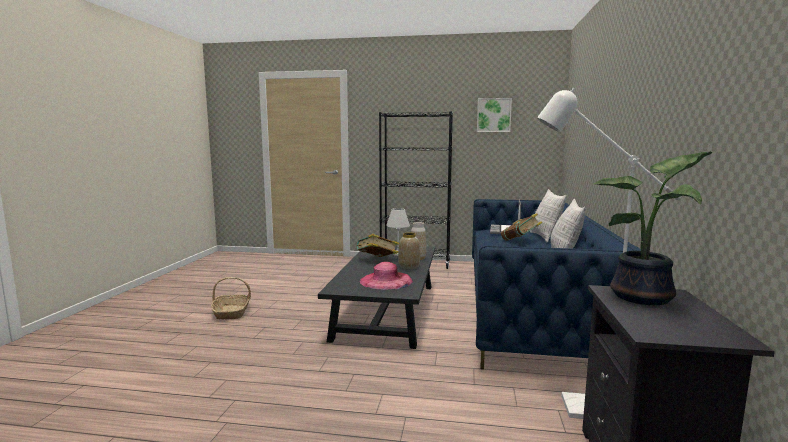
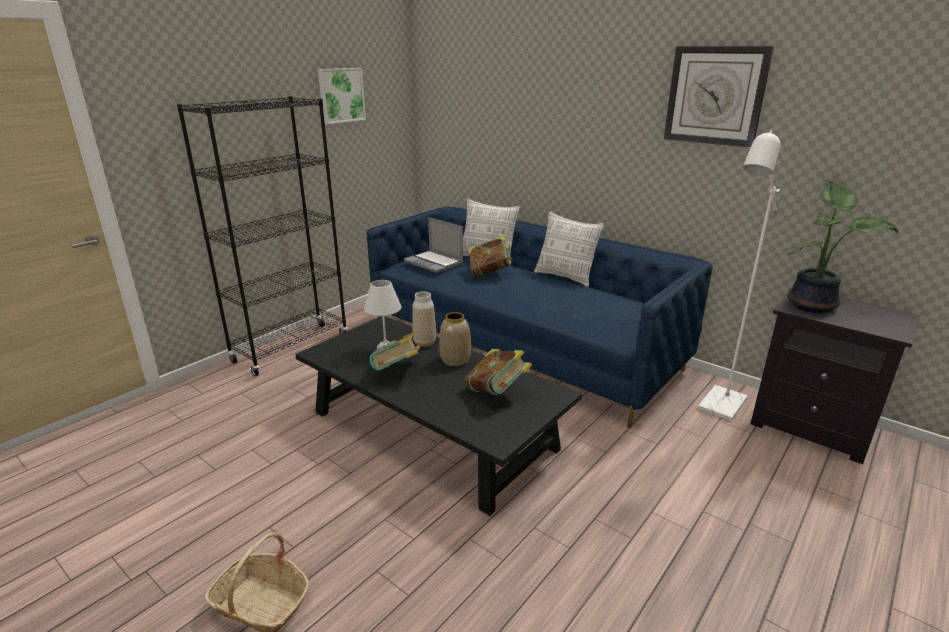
camera: 60 degrees left, 15 degrees up
(386, 281) = (497, 392): pink hat -> book
(658, 77) = (715, 96): none -> wall clock

